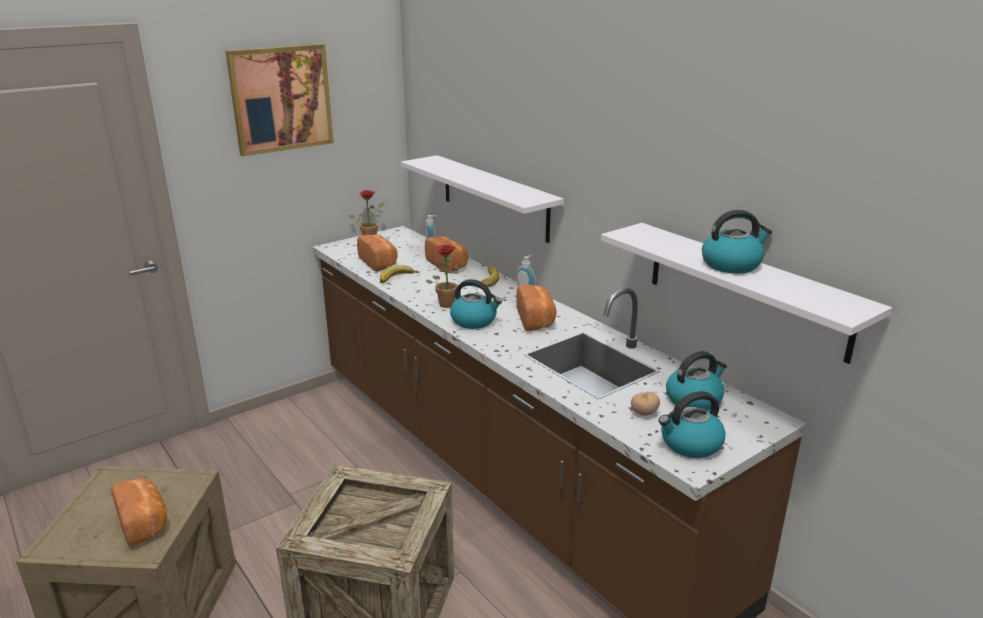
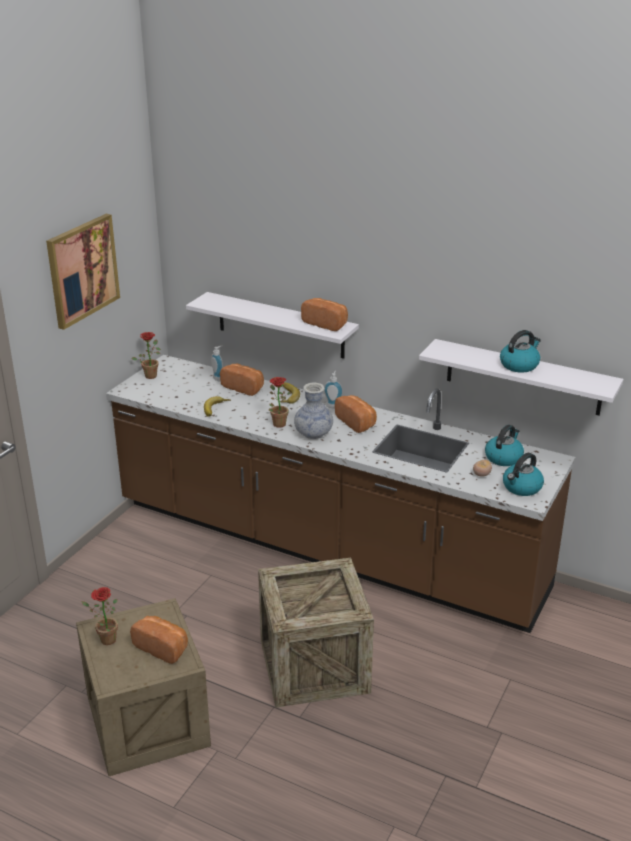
camera: 25 degrees left, 5 degrees up
(102, 494) = (104, 640): none -> potted plant
(379, 263) = (185, 397): bread -> bread (326, 323)
(474, 321) = (313, 433): kettle -> vase

